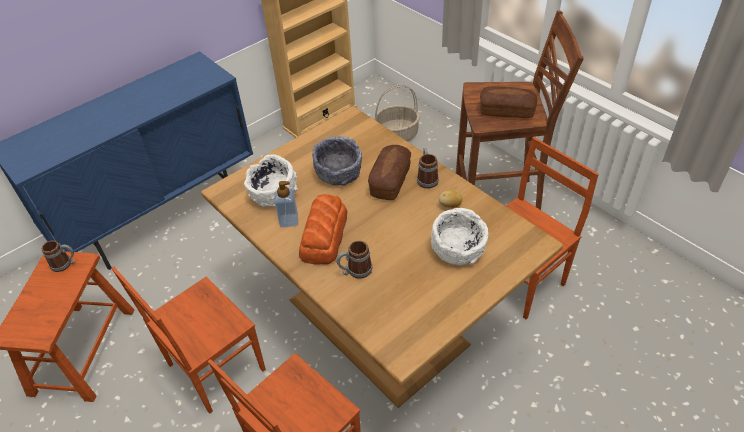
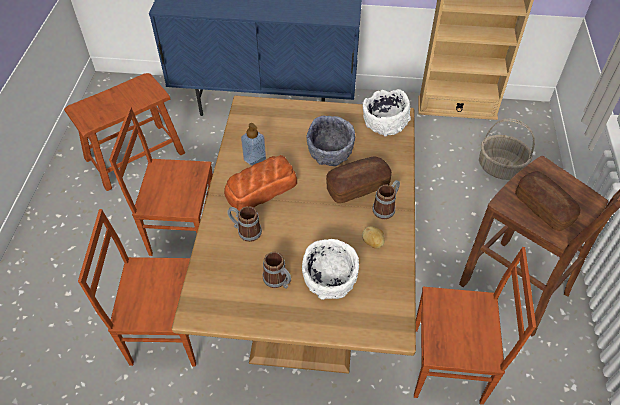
camera: 45 degrees right, 5 degrees up
(65, 264) = (146, 88): mug -> mug (278, 281)
(274, 195) = (270, 133): white bowl -> white bowl (384, 124)

